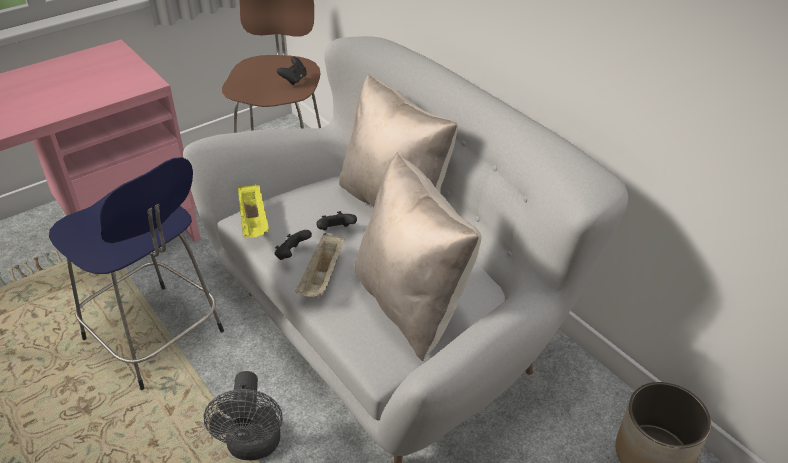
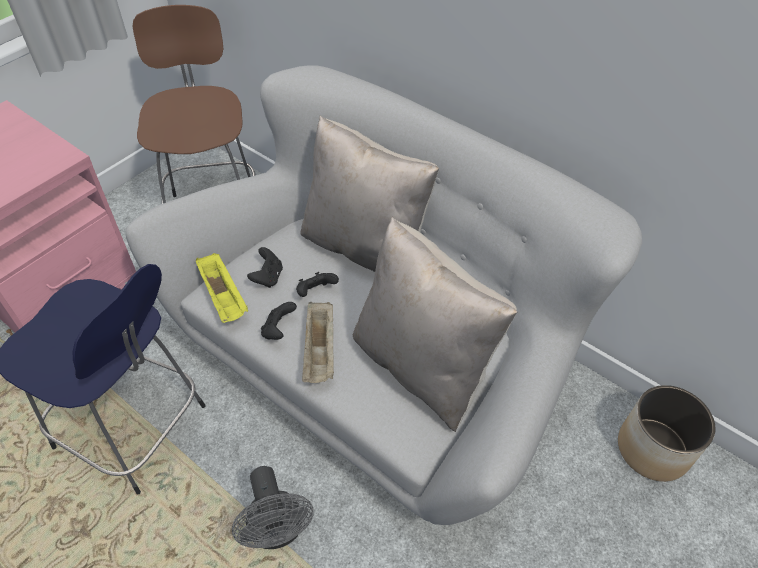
camera: 15 degrees left, 10 degrees up
(294, 80) = (215, 116): black game controller -> black game controller (268, 277)

